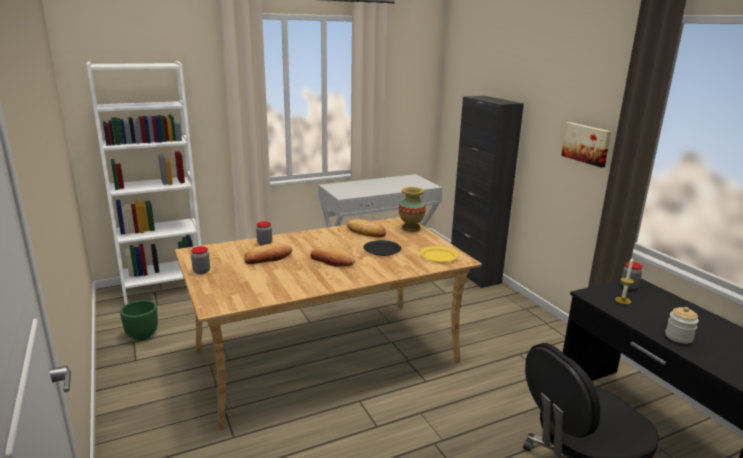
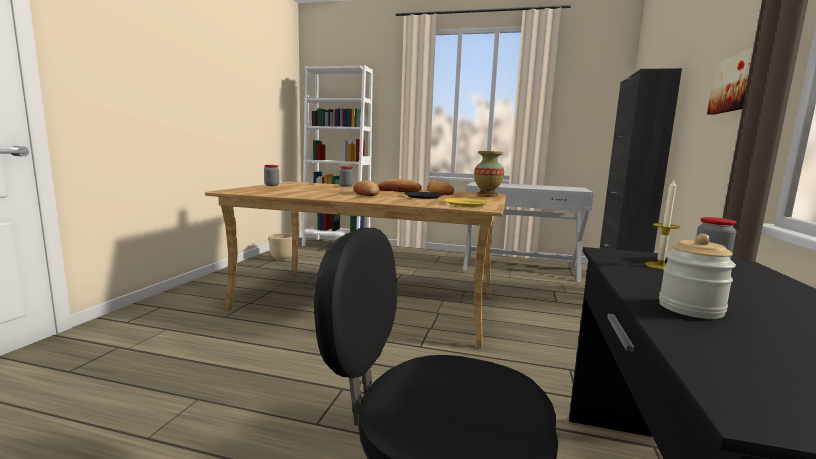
camera: 40 degrees right, 10 degrees down
(142, 335) = (283, 259): green planter -> beige planter
(268, 258) = (327, 188): bread -> bread (399, 191)

